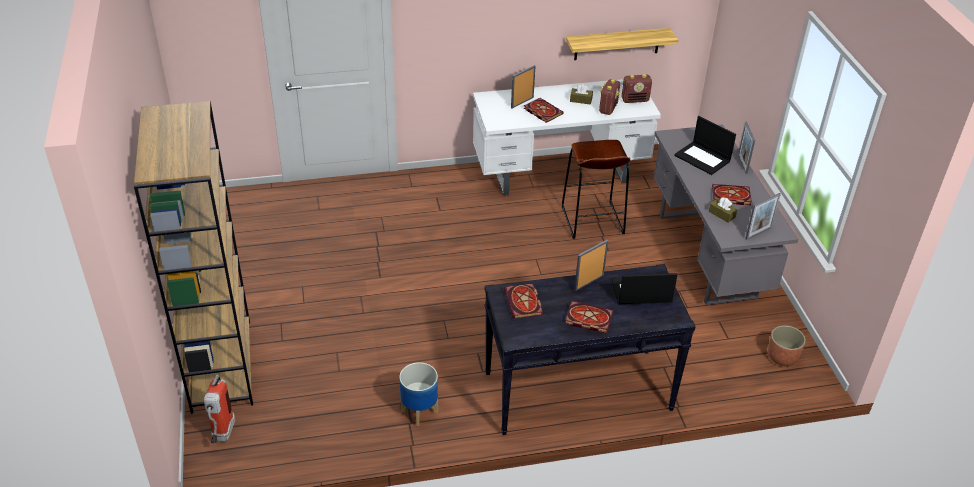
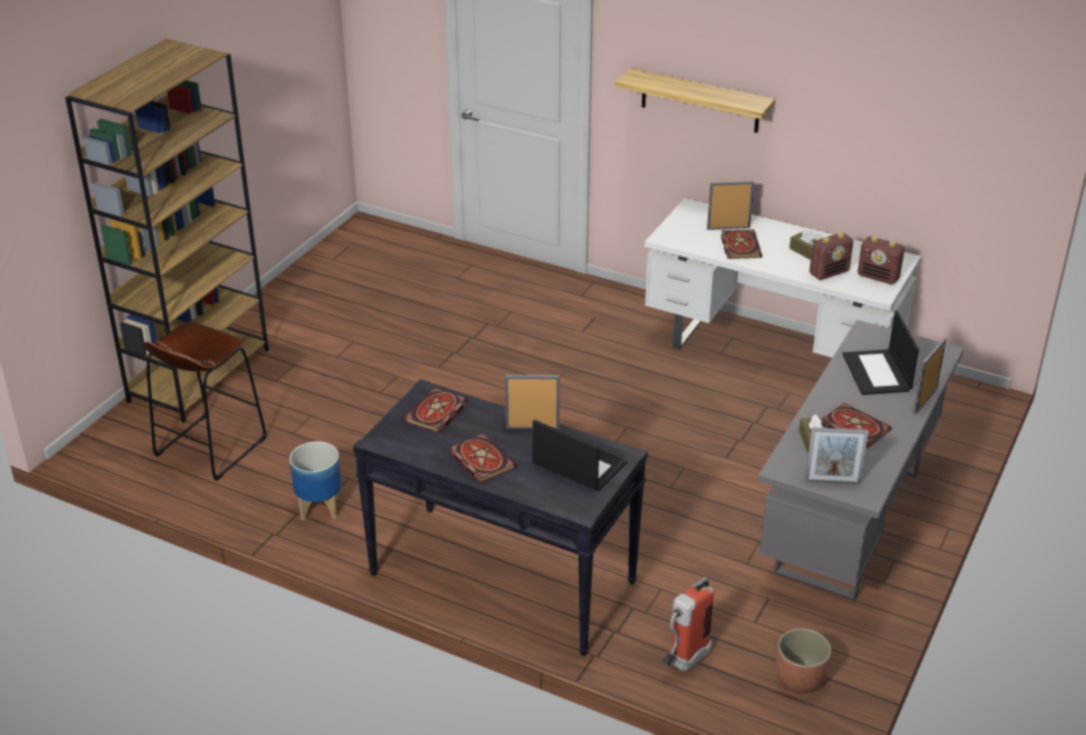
camera: 40 degrees right, 5 degrees down
(222, 436) = (128, 434): fire extinguisher -> fire extinguisher (683, 663)
(592, 220) = (748, 418): brown stool -> brown stool (210, 447)
(617, 44) = (890, 193): shelf -> shelf (700, 101)

